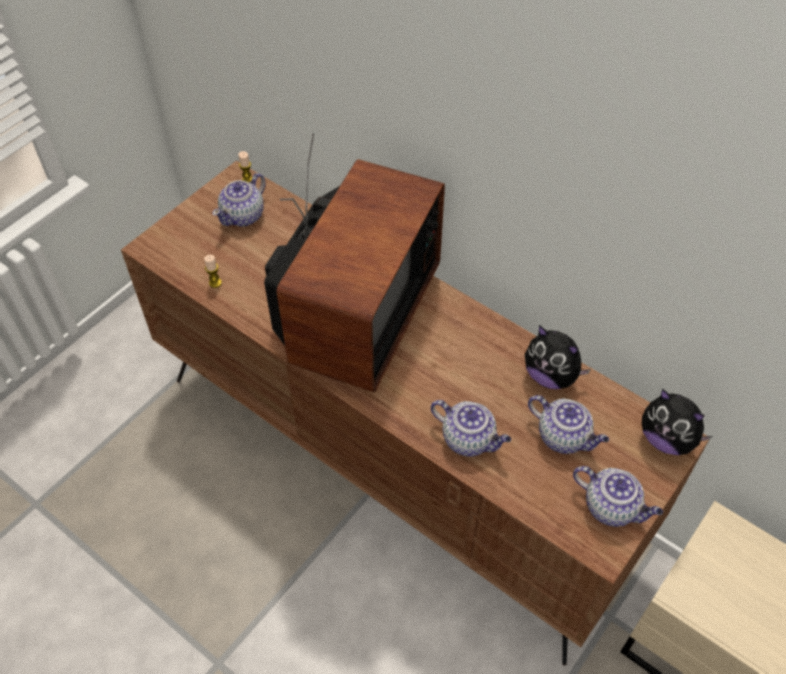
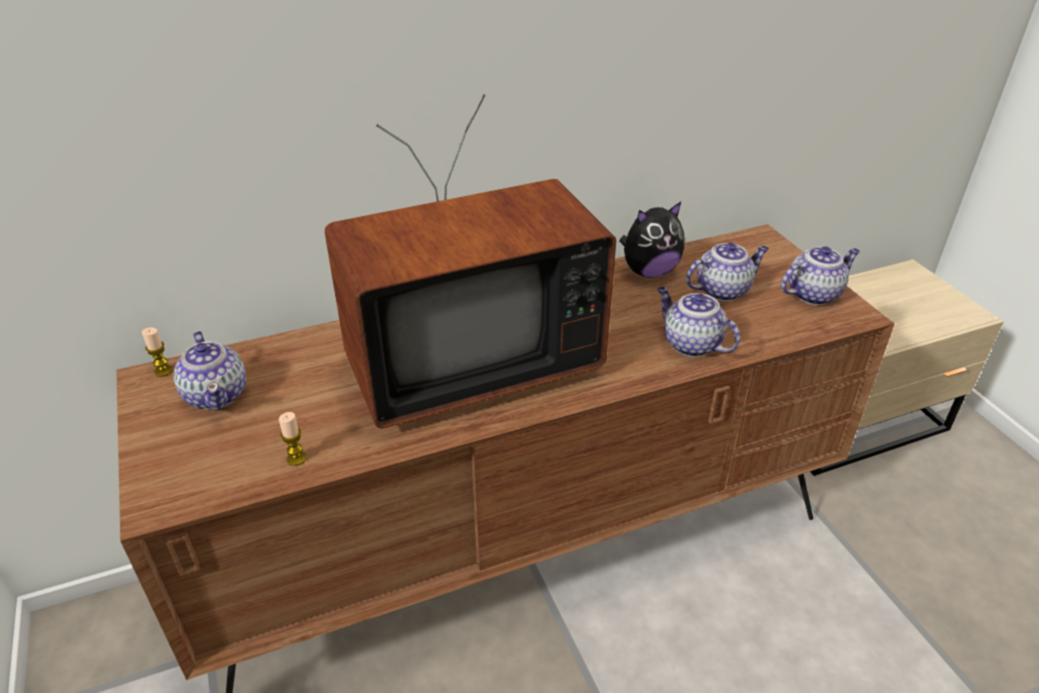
camera: 60 degrees left, 15 degrees down
(353, 316) = (466, 362): television -> television turned 105 degrees clockwise
(469, 439) = (690, 344): teapot -> teapot turned 105 degrees counterclockwise
(667, 439) = (758, 242): plush toy -> none

